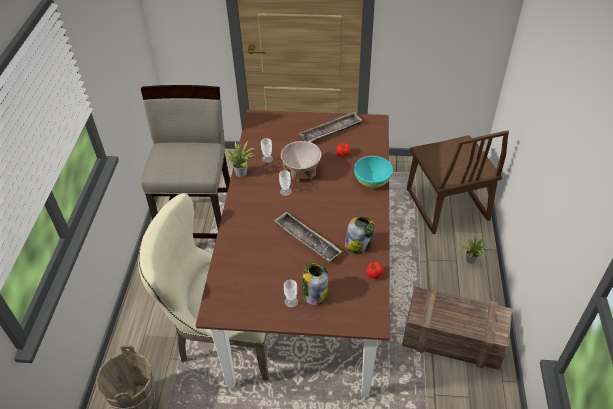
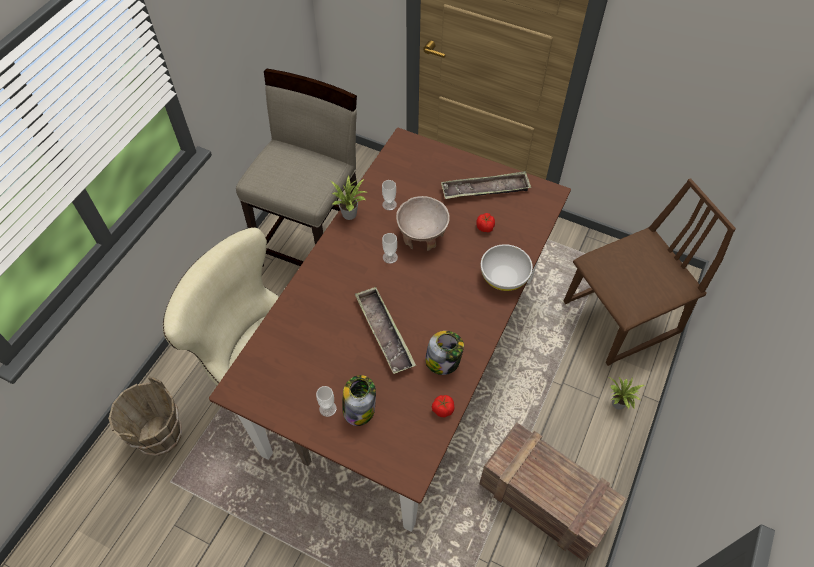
camera: 20 degrees right, 10 degrees up
(372, 180) = (504, 277): turquoise bowl -> white bowl
(446, 205) = (621, 318): brown chair -> brown chair turned 120 degrees counterclockwise

